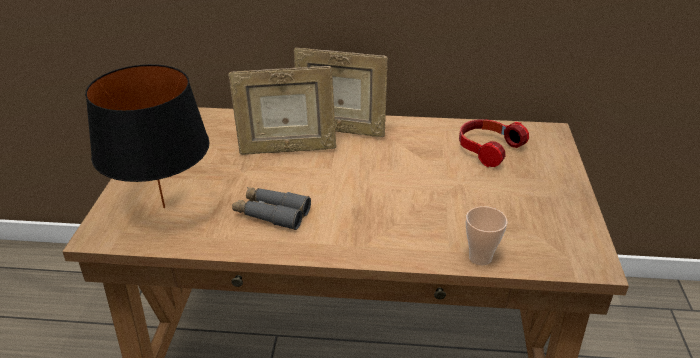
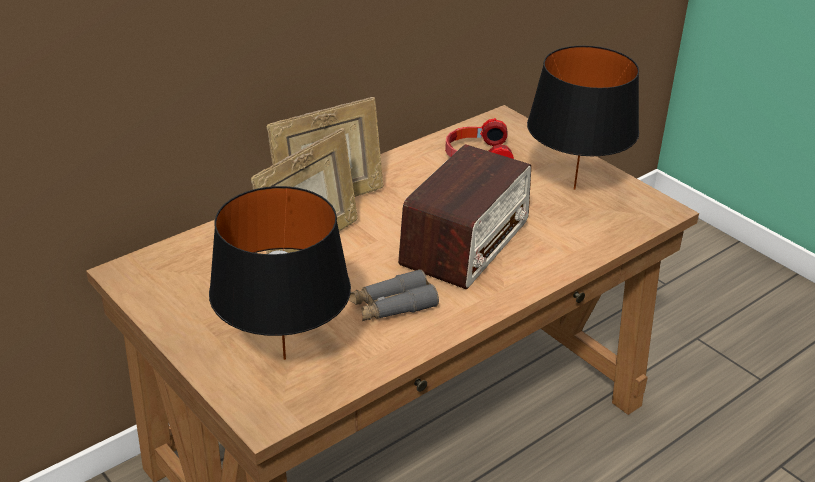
camera: 45 degrees left, 0 degrees up
(386, 200) = (465, 242): none -> radio
(480, 257) = (593, 247): cup -> none
(533, 207) = (574, 189): none -> black table lamp

